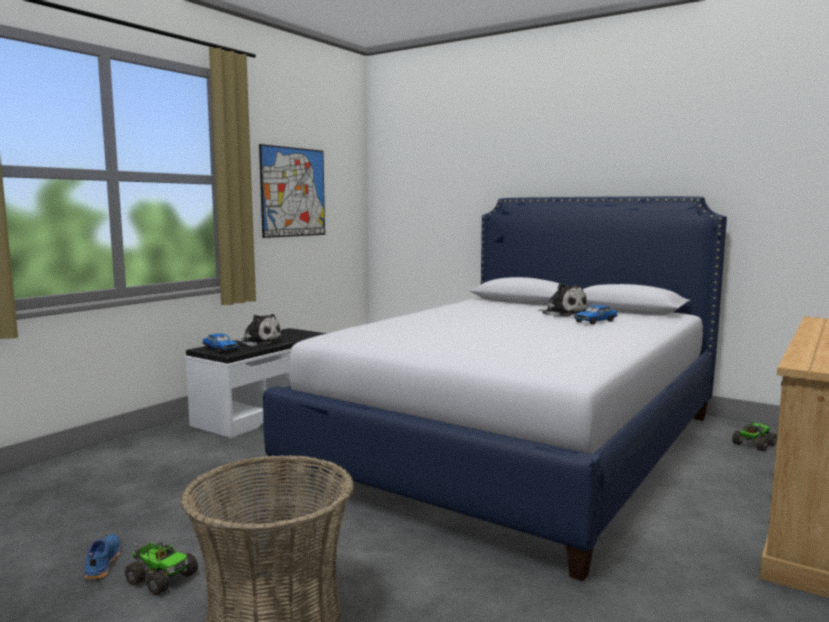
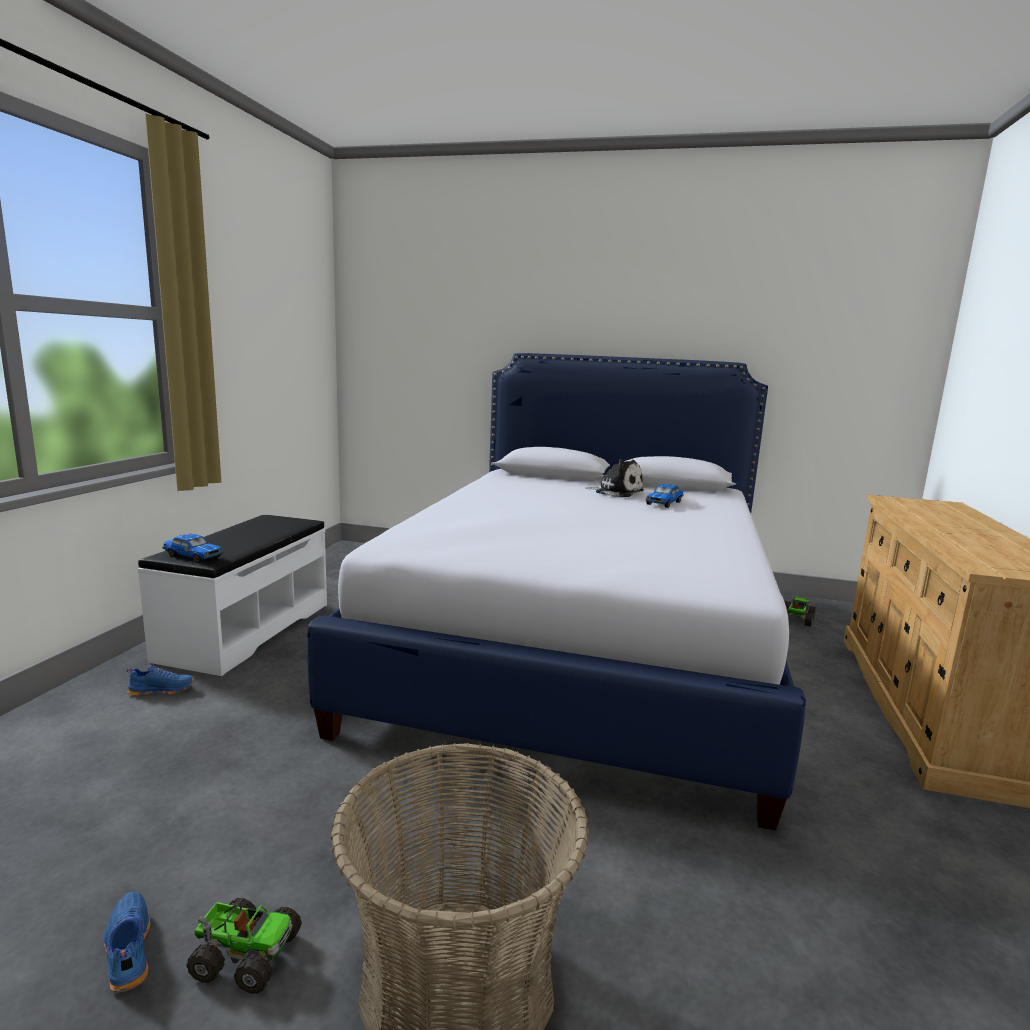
camera: 20 degrees left, 5 degrees up
(189, 442) = (162, 690): none -> blue shoe
(259, 342) = (240, 540): plush toy -> none
(293, 192) = (255, 334): picture -> none

